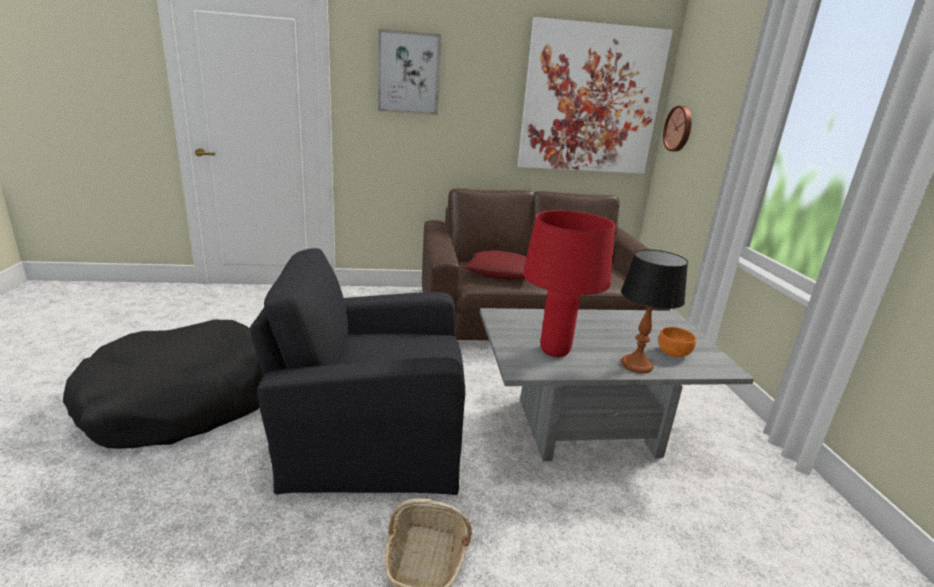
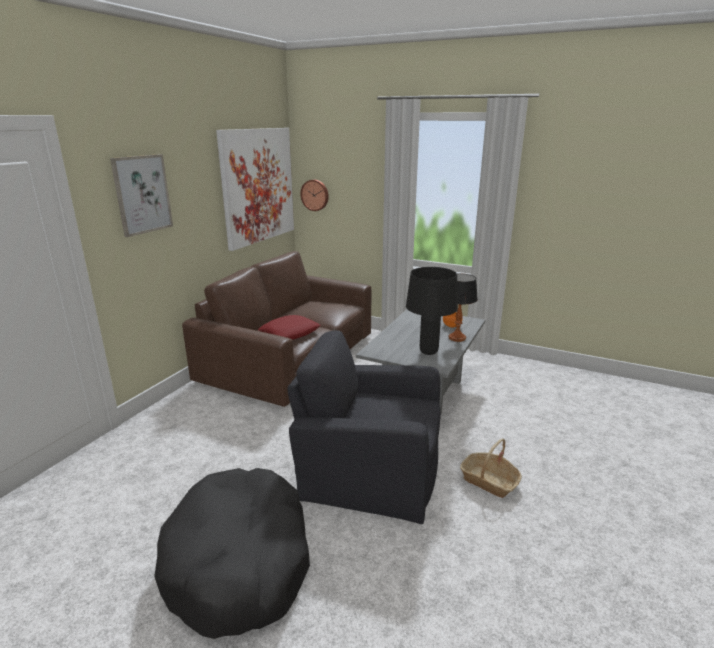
camera: 55 degrees left, 0 degrees up
(371, 434) = (369, 469): black armchair -> black armchair turned 75 degrees clockwise
(555, 351) = (428, 351): red table lamp -> black table lamp

